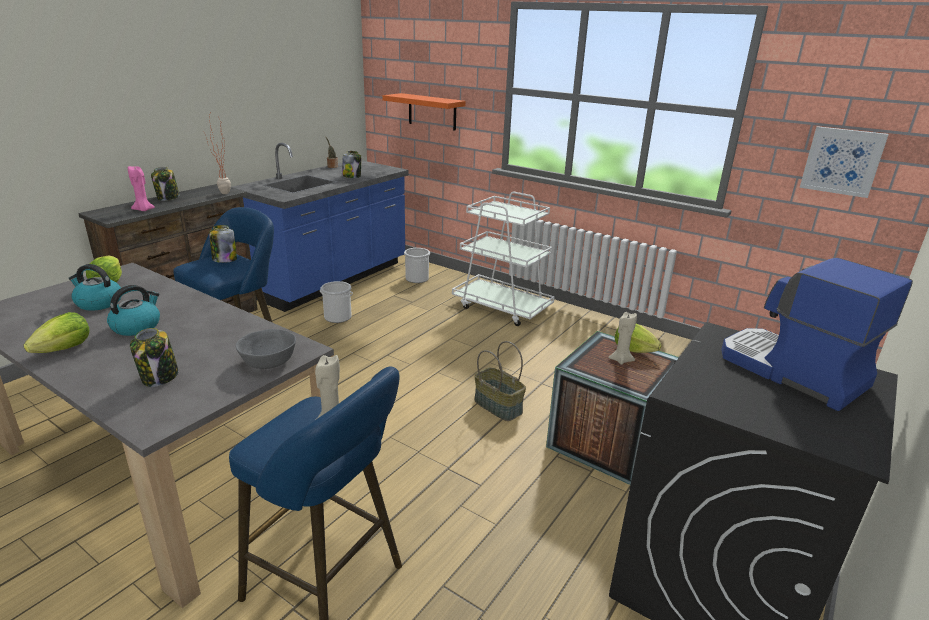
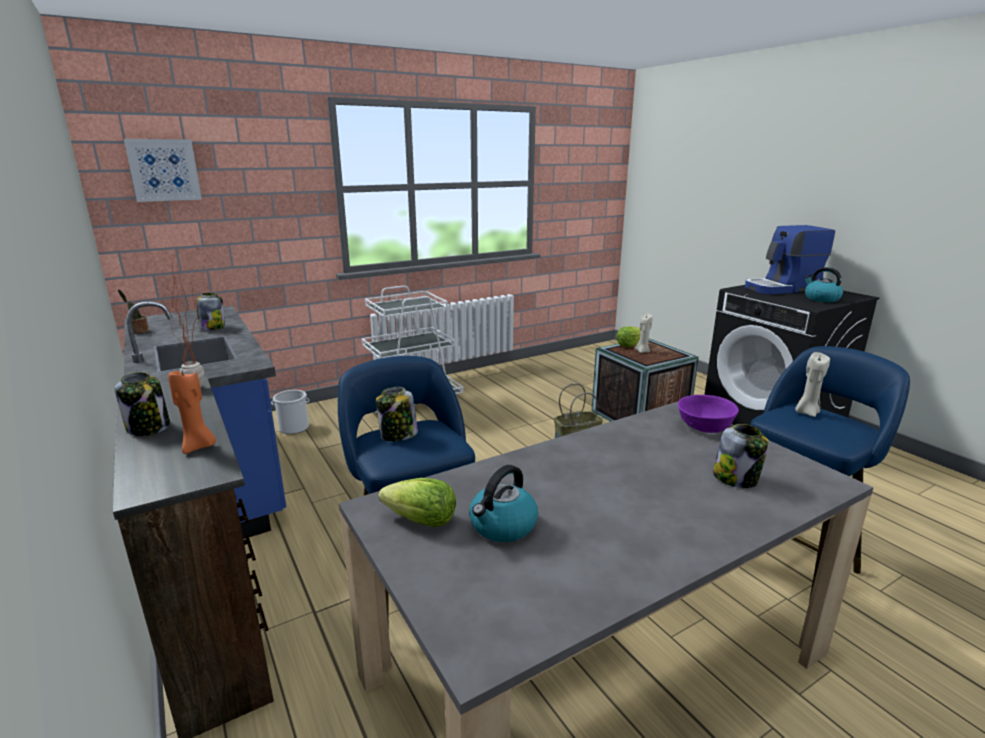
camera: 65 degrees left, 5 degrees down
(65, 349) = (657, 544): lettuce -> none
(137, 326) = (600, 493): kettle -> kettle (821, 299)
(143, 210) = (198, 447): pink candle -> orange candle
(268, 362) = (704, 426): grey bowl -> purple bowl
(338, 317) = (334, 492): bucket -> none
(432, 112) = (234, 229): orange shelf -> none
(842, 161) = (585, 204): picture -> picture (164, 170)

